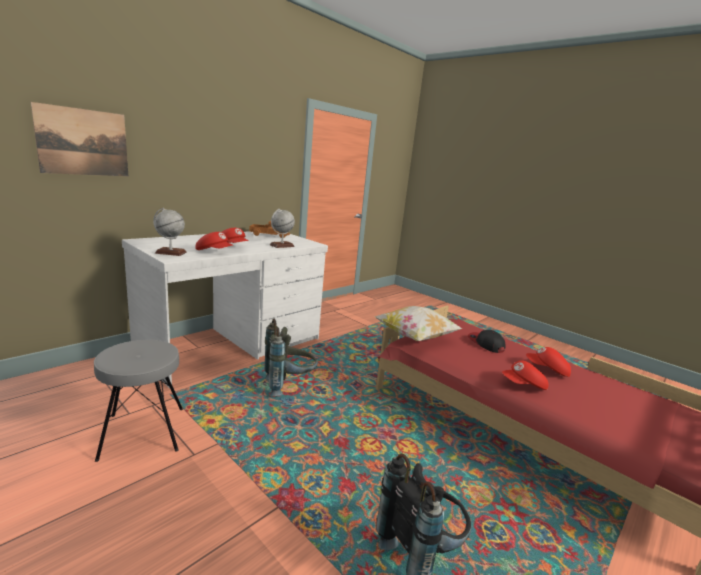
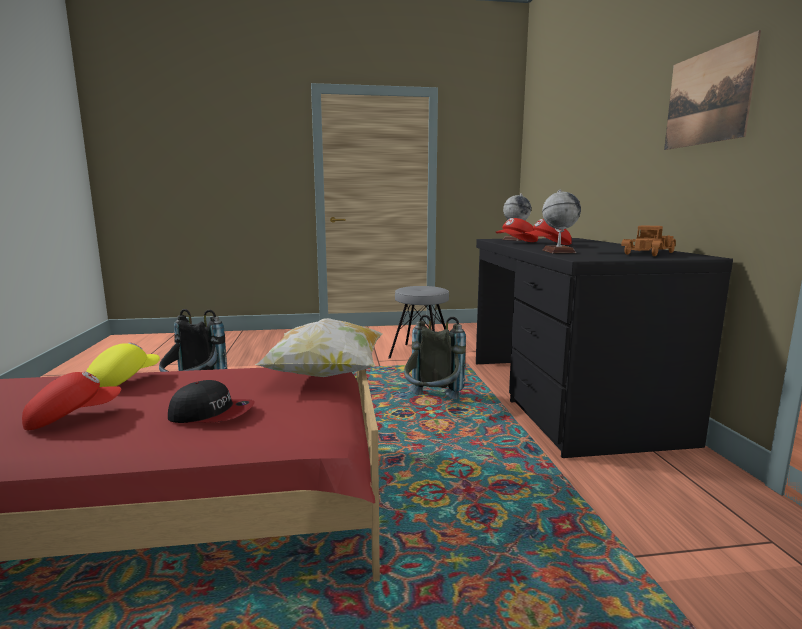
camera: 130 degrees right, 5 degrees down
(83, 142) = (575, 143): picture -> picture (707, 97)
(233, 344) = (564, 397): white desk -> black desk
(524, 385) = (123, 381): red cap -> yellow cap

